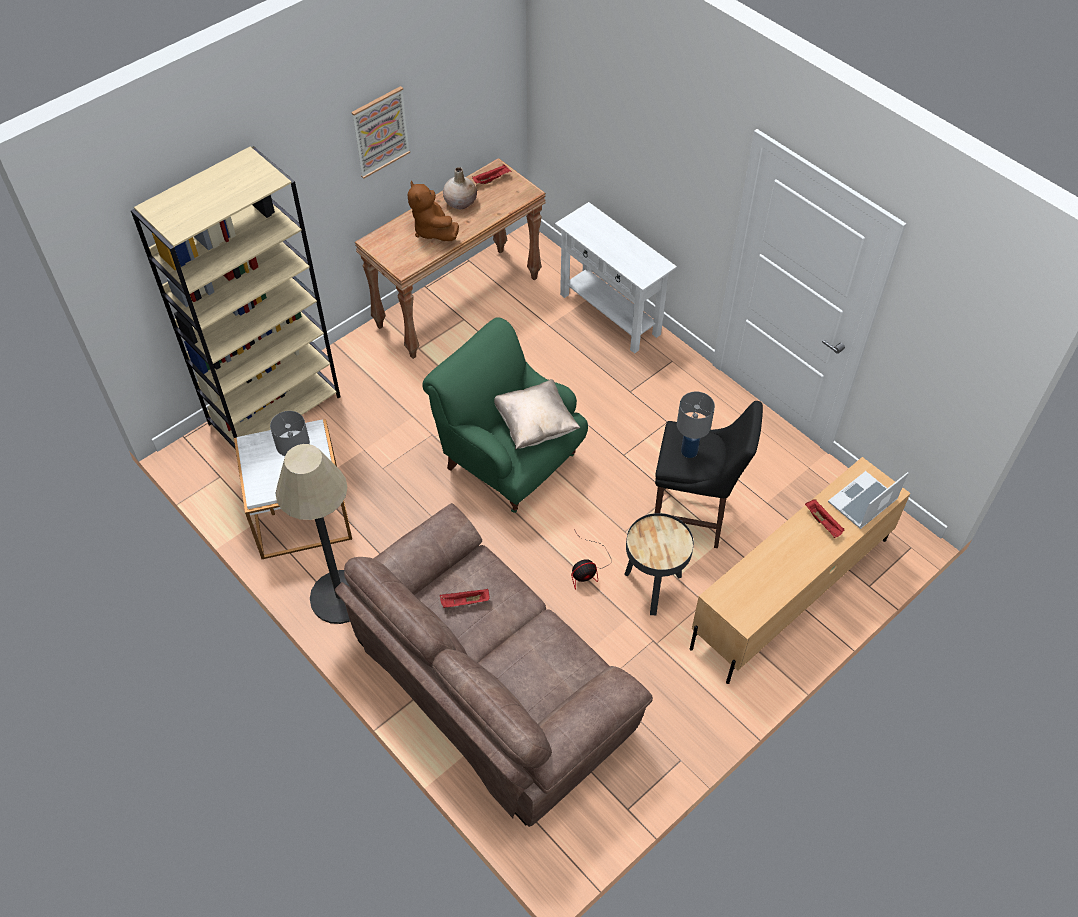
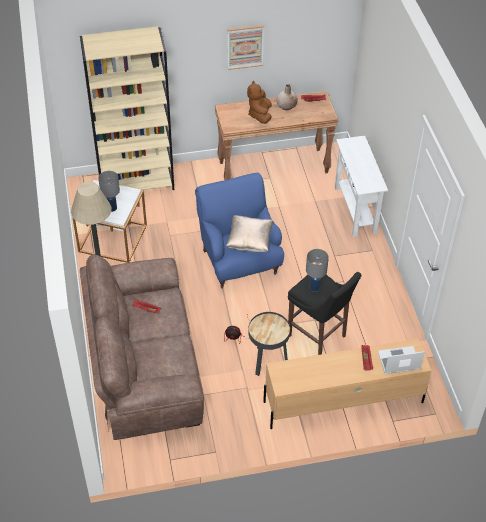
camera: 30 degrees right, 5 degrees down
(509, 460) = (239, 261): green armchair -> blue armchair

